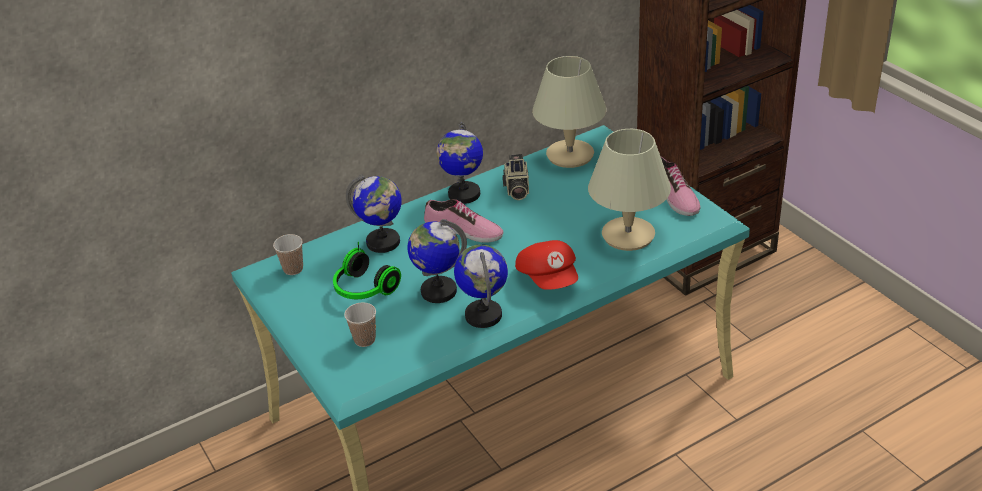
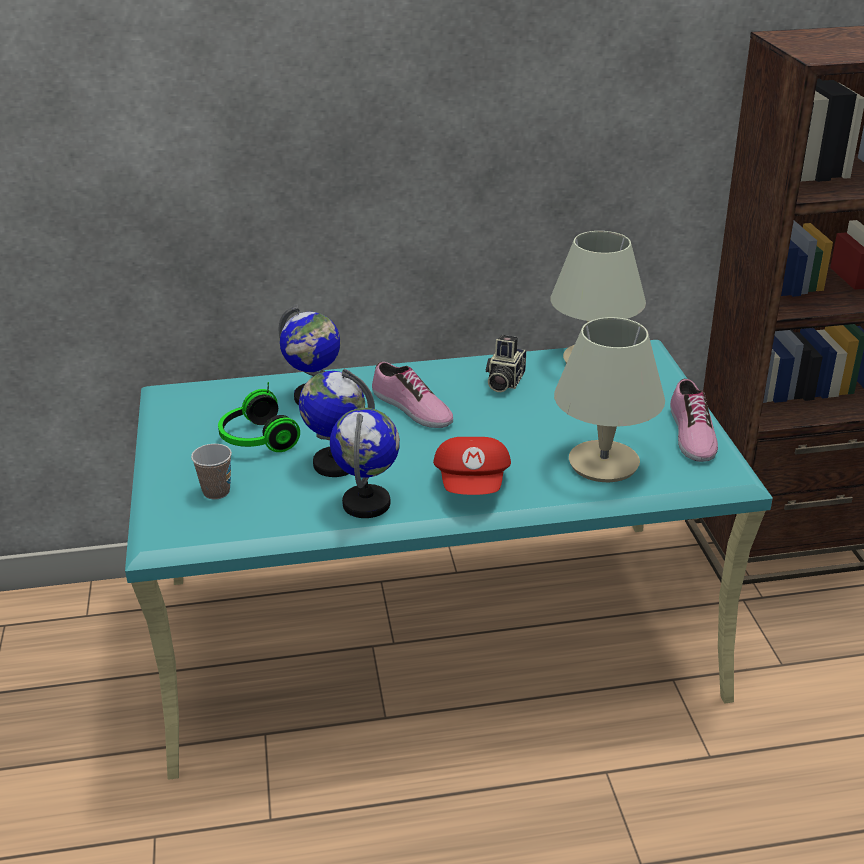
camera: 20 degrees right, 5 degrees down
(293, 269) = (200, 400): cup -> none
(463, 194) = (440, 371): globe -> none

